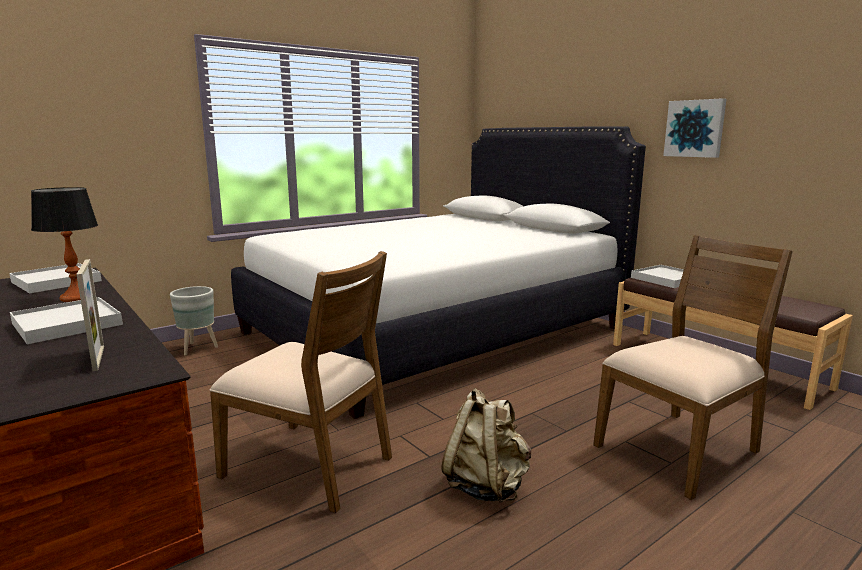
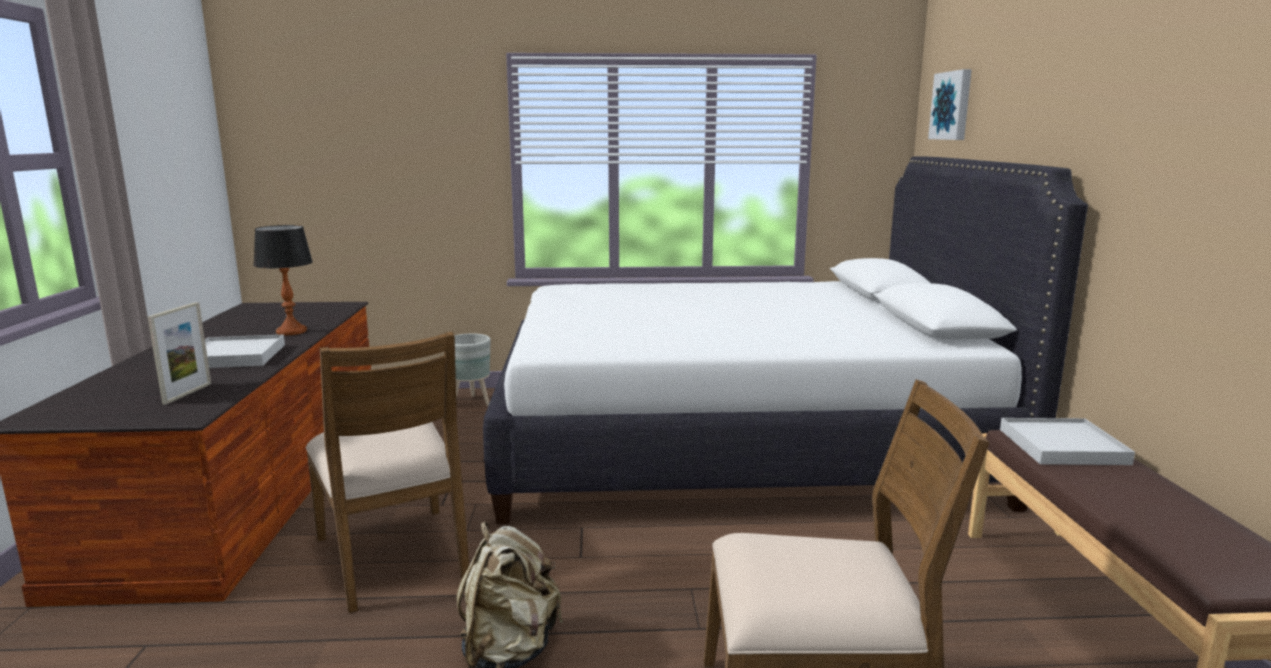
camera: 35 degrees right, 0 degrees up
(56, 281) = (312, 312): white tray -> none
(695, 128) = (1159, 180): picture -> picture (952, 106)

